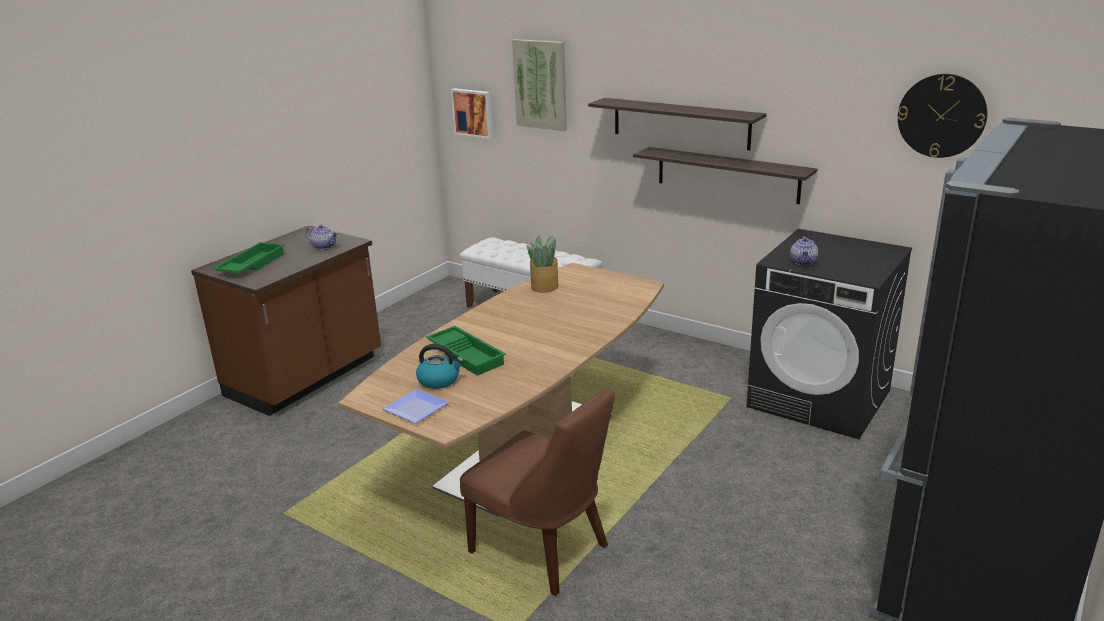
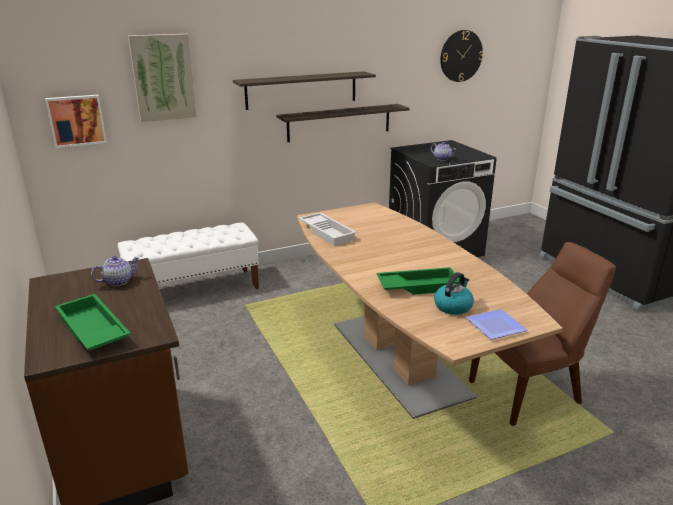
camera: 60 degrees left, 0 degrees up
(545, 286) = (328, 232): potted plant -> white tray

